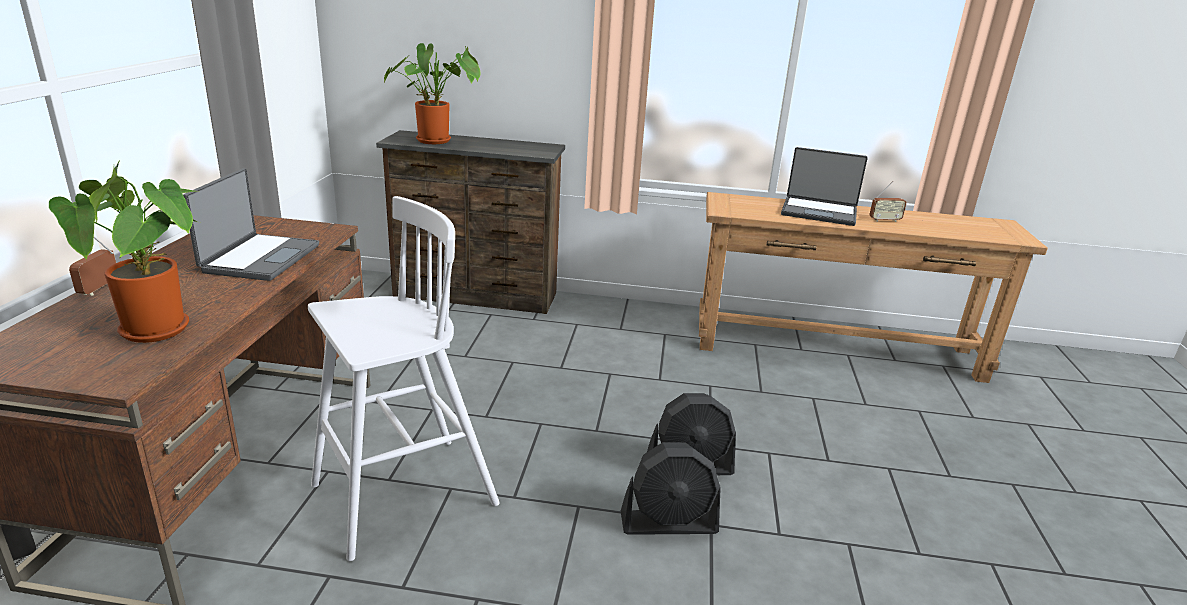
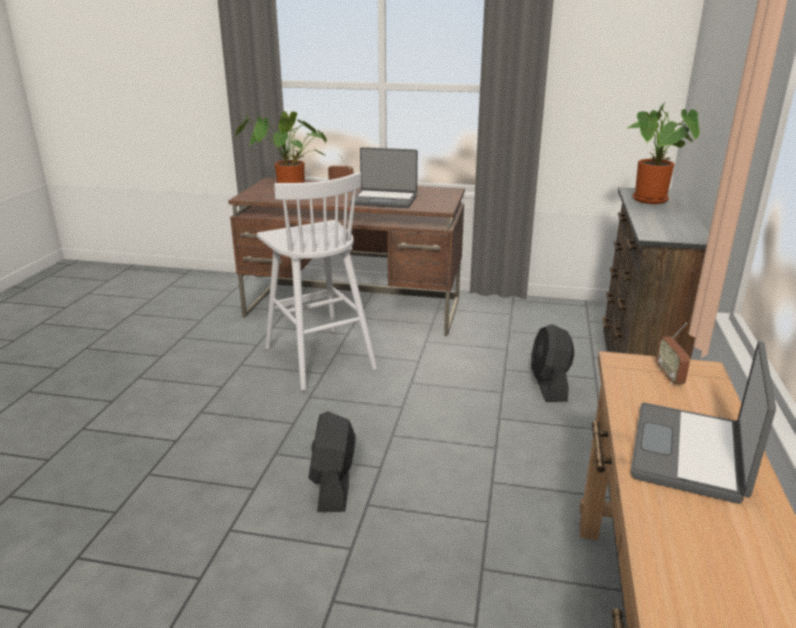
camera: 95 degrees right, 0 degrees up
(669, 523) = (262, 465): black fan -> black fan (549, 385)
(884, 220) = (704, 534): radio -> radio (669, 376)

